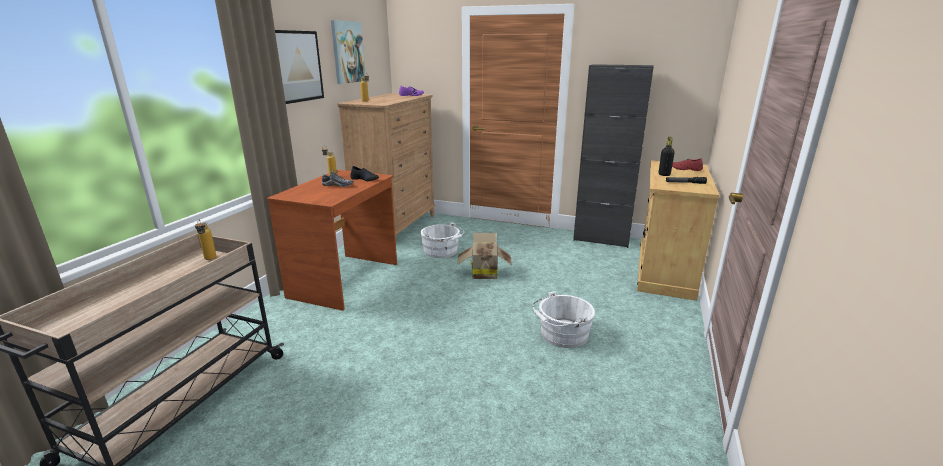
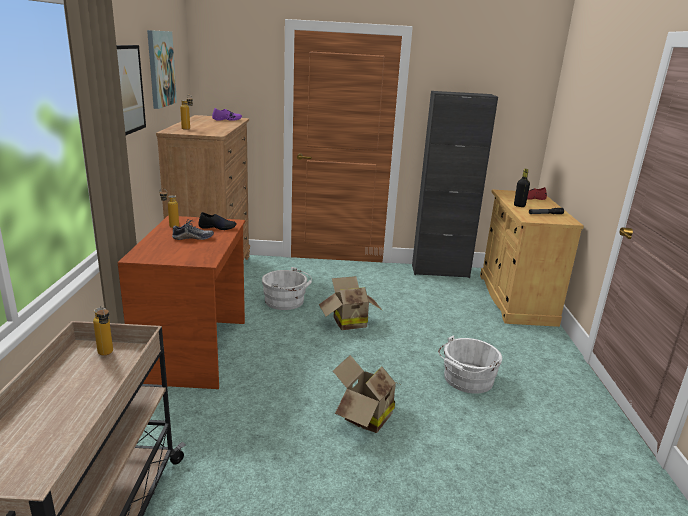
camera: 20 degrees left, 0 degrees up
(444, 350) = (364, 417): none -> cardboard box

